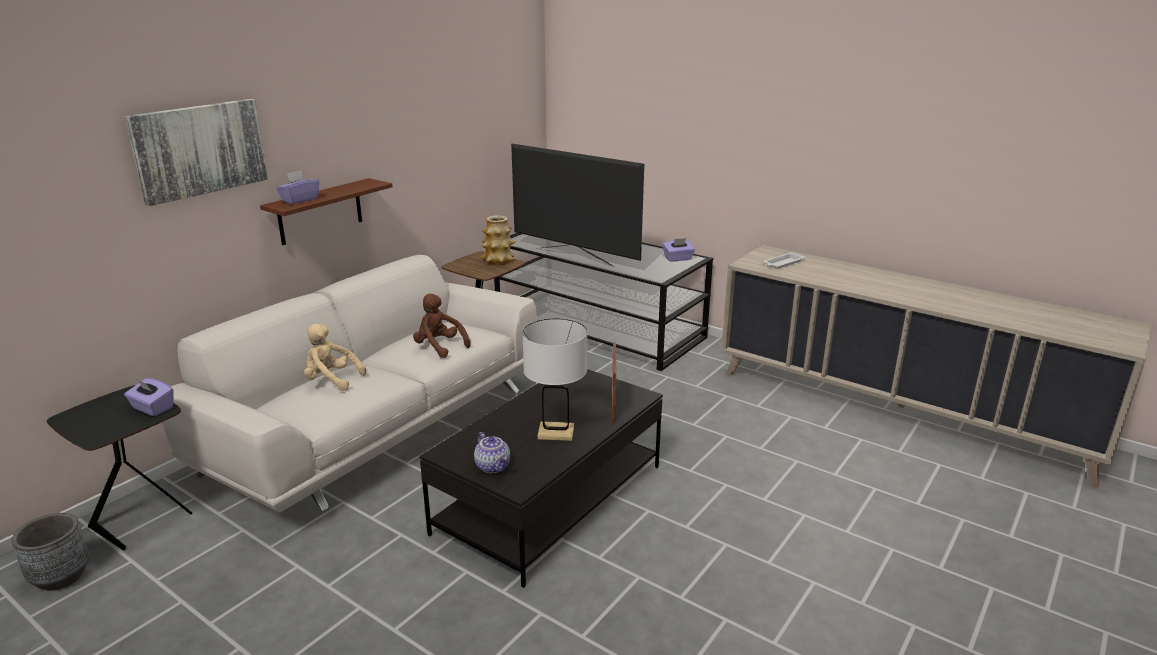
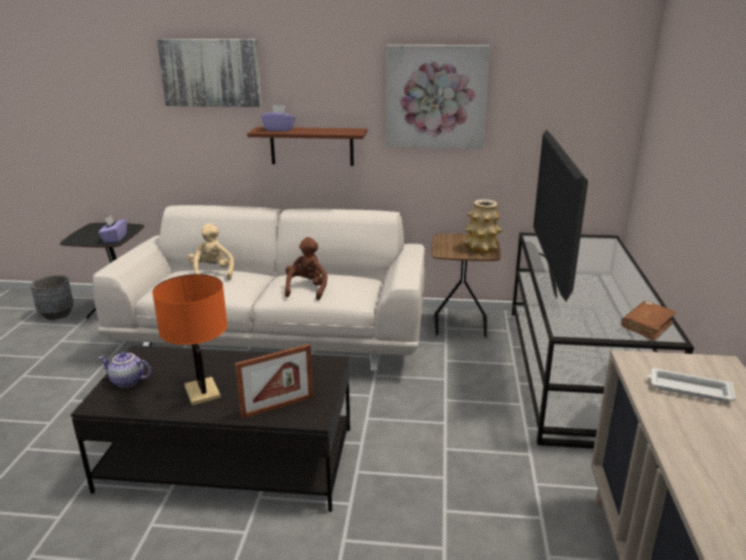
camera: 60 degrees right, 0 degrees up
(420, 132) = (436, 97): none -> picture
(493, 466) = (127, 381): teapot -> teapot turned 75 degrees clockwise
(556, 432) = (202, 392): white table lamp -> orange table lamp
(678, 258) = (647, 326): purple tissue box -> brown book

